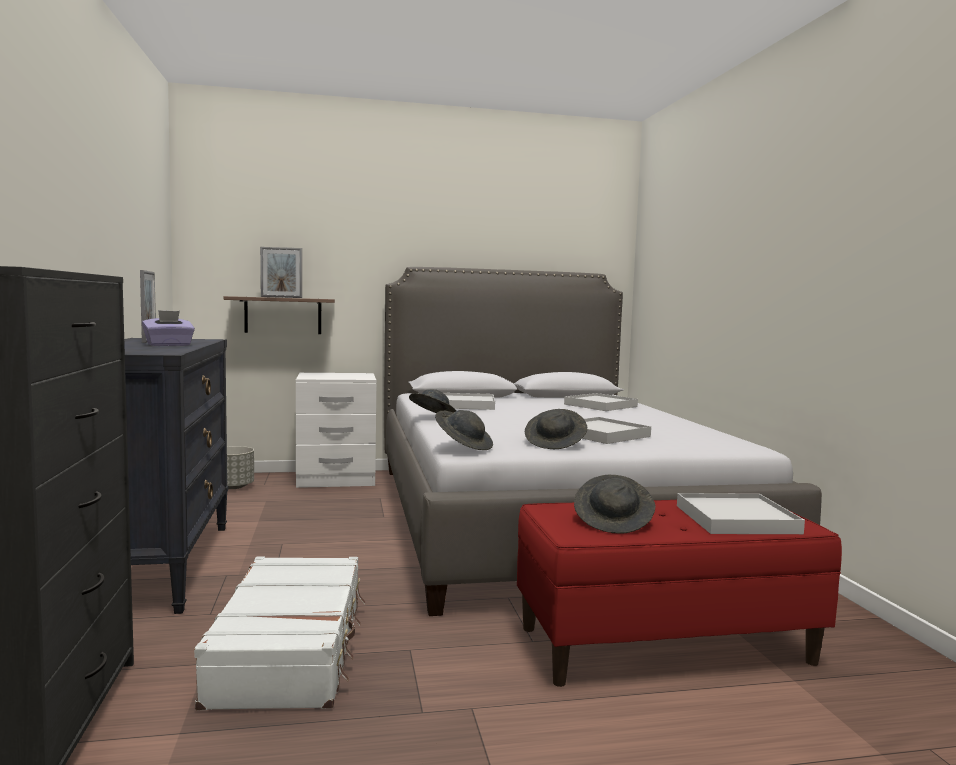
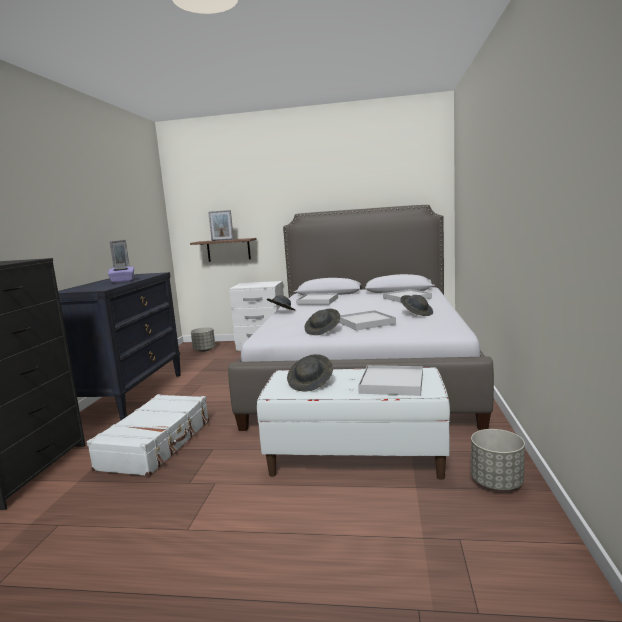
camera: 20 degrees right, 5 degrees up
(464, 446) = (264, 333): grey hat -> grey hat (417, 314)
(665, 645) = (356, 458): red bench -> white bench
(890, 663) = (497, 483): none -> grey planter

